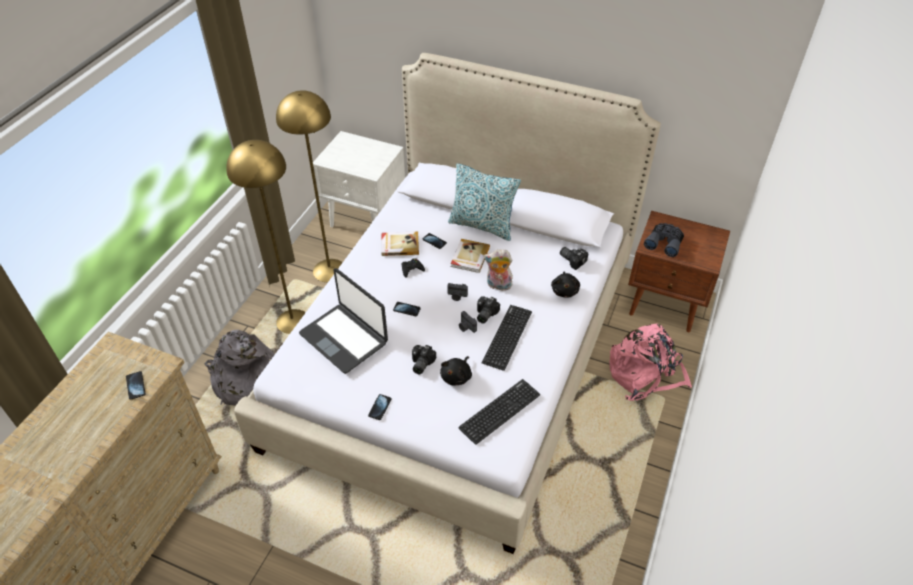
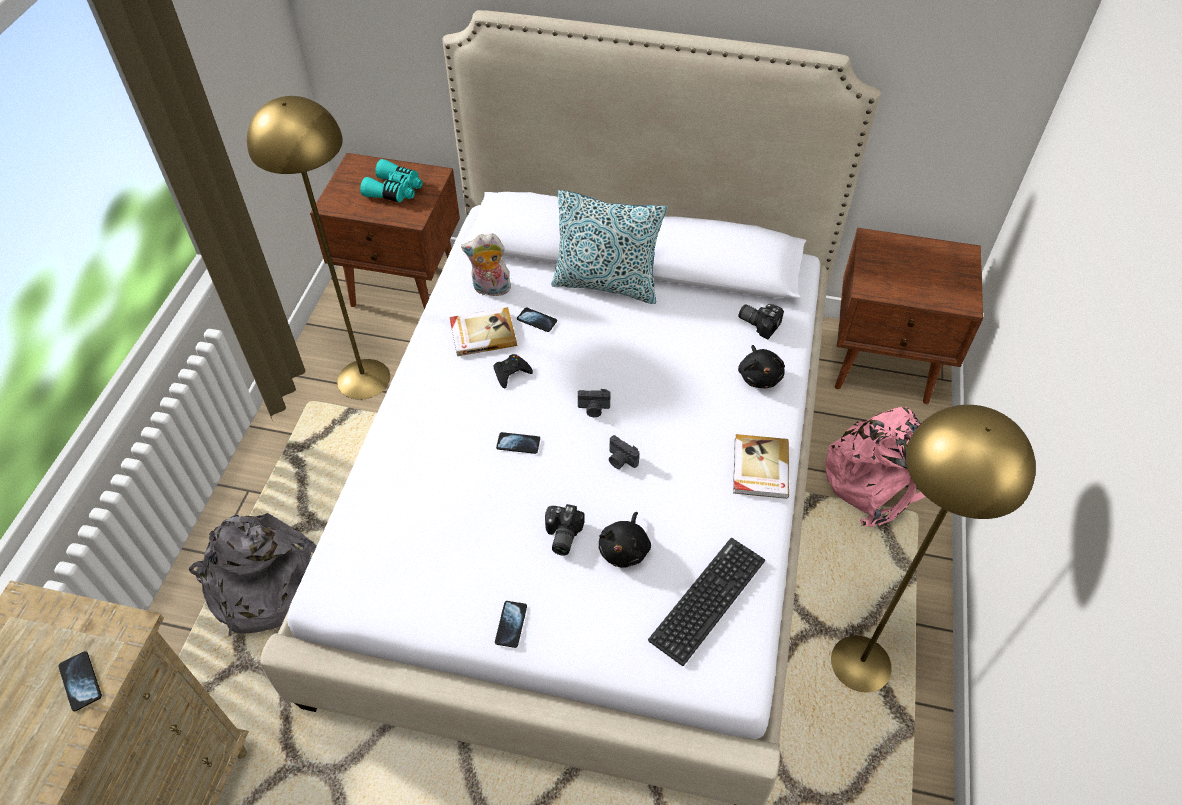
camera: 10 degrees left, 5 degrees up
(292, 322) = (320, 473): yellow floor lamp -> yellow floor lamp (860, 664)
(344, 338) = (426, 509): laptop -> none
(365, 156) = (395, 190): none -> turquoise binoculars
(366, 218) = (405, 286): white nightstand -> brown nightstand
(469, 257) = (598, 340): book -> book (759, 468)
(484, 314) = (644, 434): camera -> none
(498, 285) = (654, 382): plush toy -> plush toy (490, 290)
(507, 337) = (689, 468): keyboard -> none
(664, 243) = (890, 277): grey binoculars -> none

